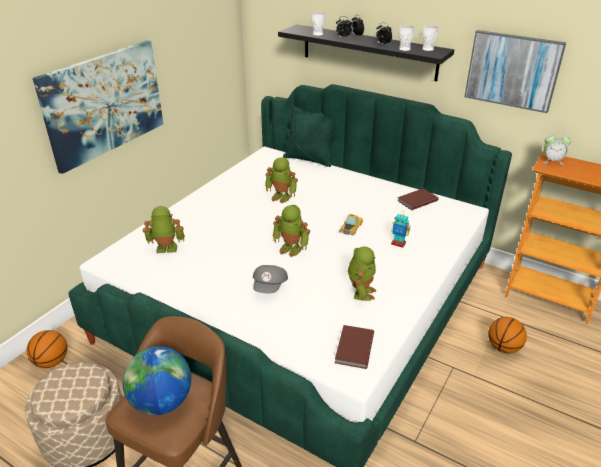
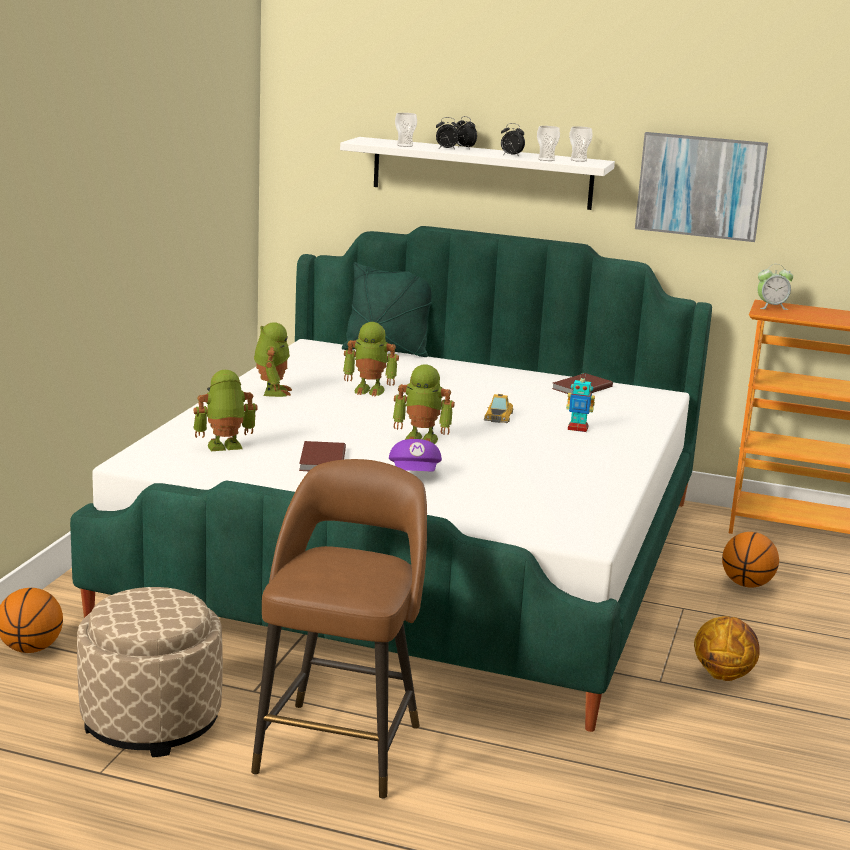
camera: 15 degrees left, 15 degrees down
(104, 103) = (106, 228): picture -> none
(161, 402) = (339, 571): globe -> none
(270, 286) = (415, 474): grey cap -> purple cap
(353, 348) = (570, 520): brown book -> brown book (321, 460)
(360, 292) = (550, 473): toy robot -> toy robot (272, 391)
(368, 52) = (481, 173): black shelf -> white shelf
(461, 440) = (723, 675): none -> basketball

